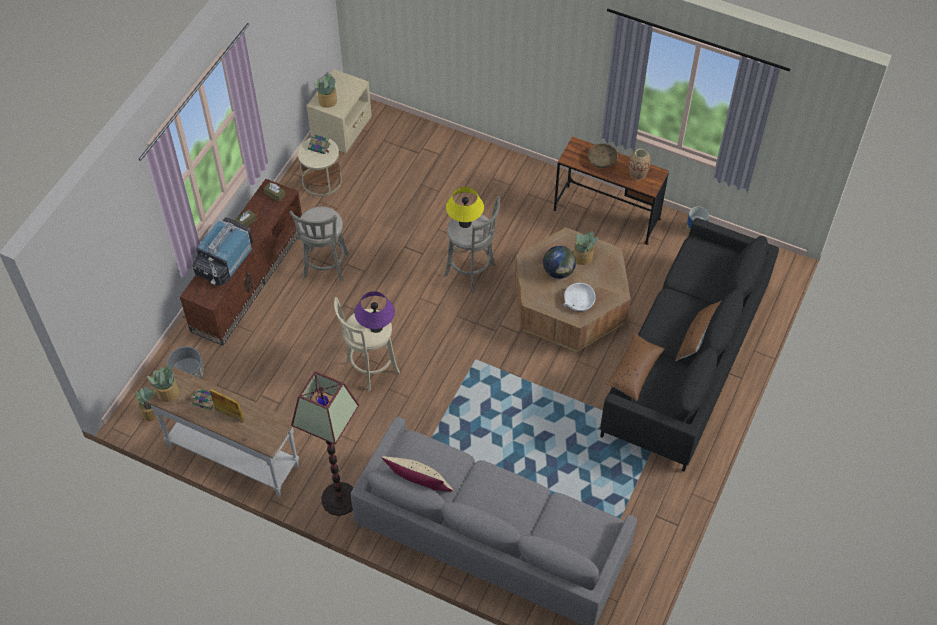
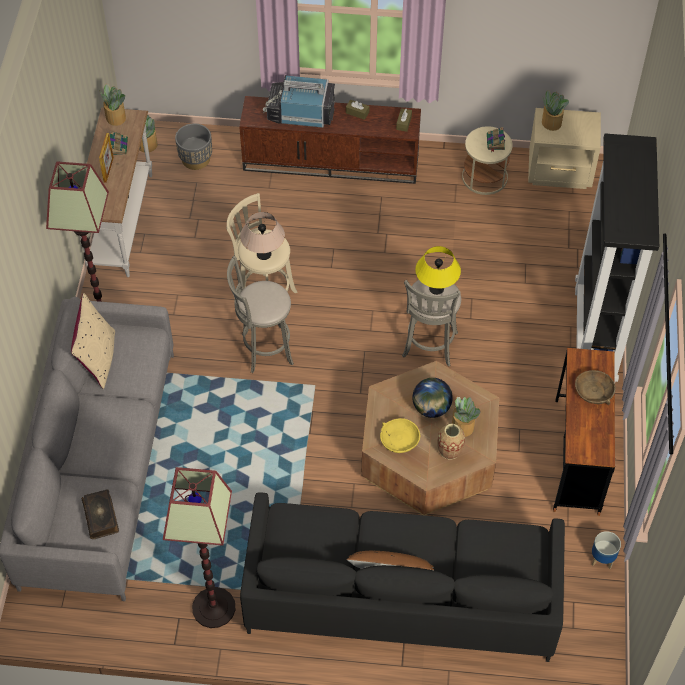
camera: 70 degrees right, 0 degrees up
(325, 268) = (372, 218): grey stool -> grey stool (264, 350)
(376, 327) = (263, 254): purple table lamp -> beige table lamp
(508, 167) = (595, 337): none -> black bookcase
(579, 301) = (399, 439): white bowl -> yellow bowl
(581, 522) = (101, 517): none -> book
(634, 370) = (319, 518): brown pillow -> none
(637, 173) = (592, 434): vase -> vase (449, 450)
(654, 489) = (213, 608): none -> floor lamp

